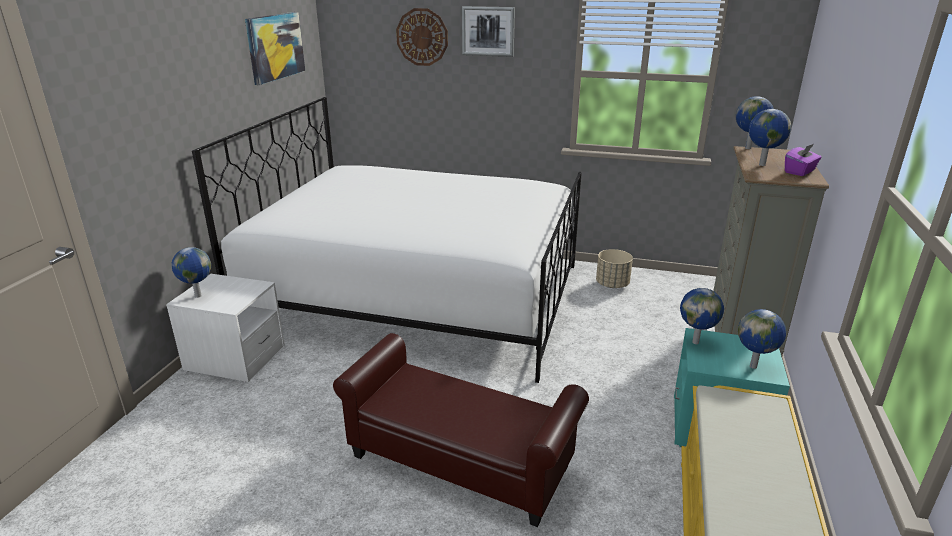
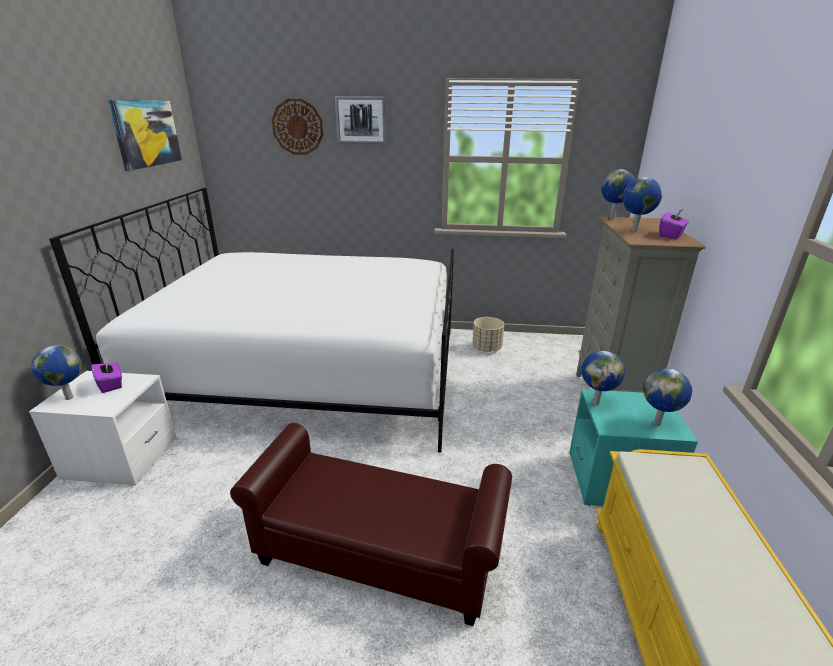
camera: 10 degrees left, 0 degrees up
(232, 287) = (111, 384): none -> purple tissue box

